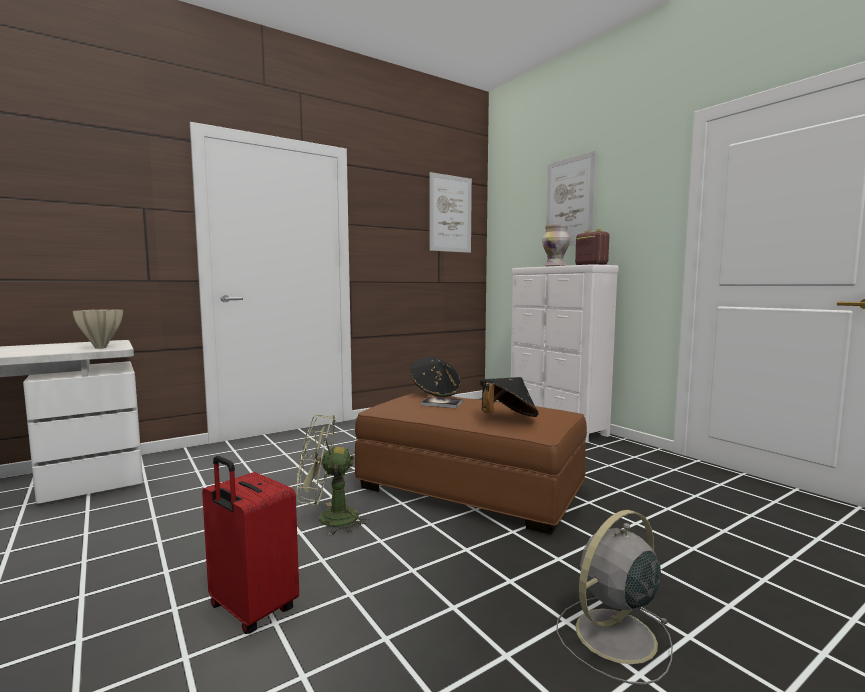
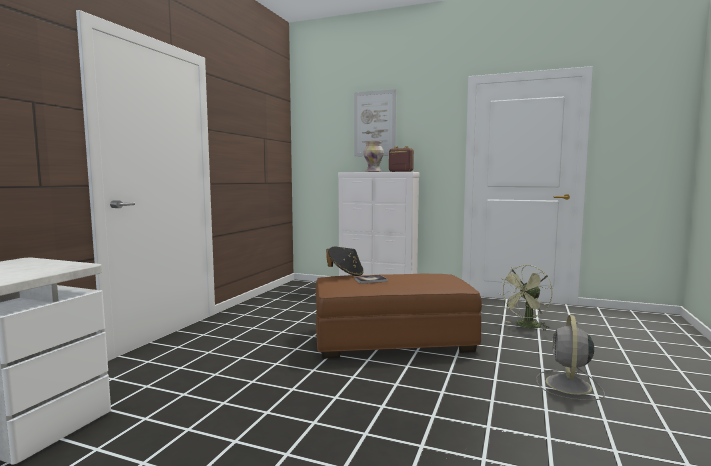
camera: 35 degrees left, 0 degrees up
(100, 348) = (60, 267): beige vase -> none
(251, 610) = (395, 446): red suitcase -> none
(328, 519) = (339, 383): green fan -> green fan (526, 326)
(450, 214) = (271, 123): picture -> none
(507, 418) = (433, 282): black hat -> none

